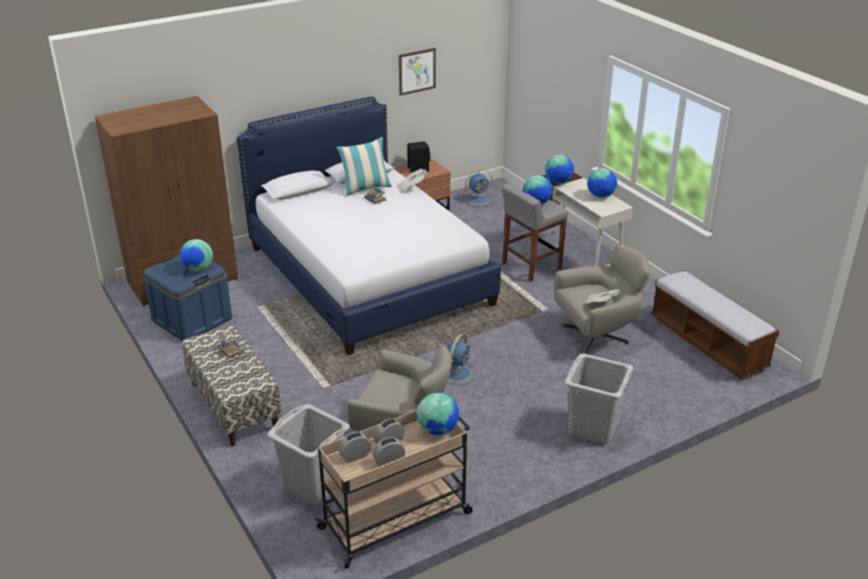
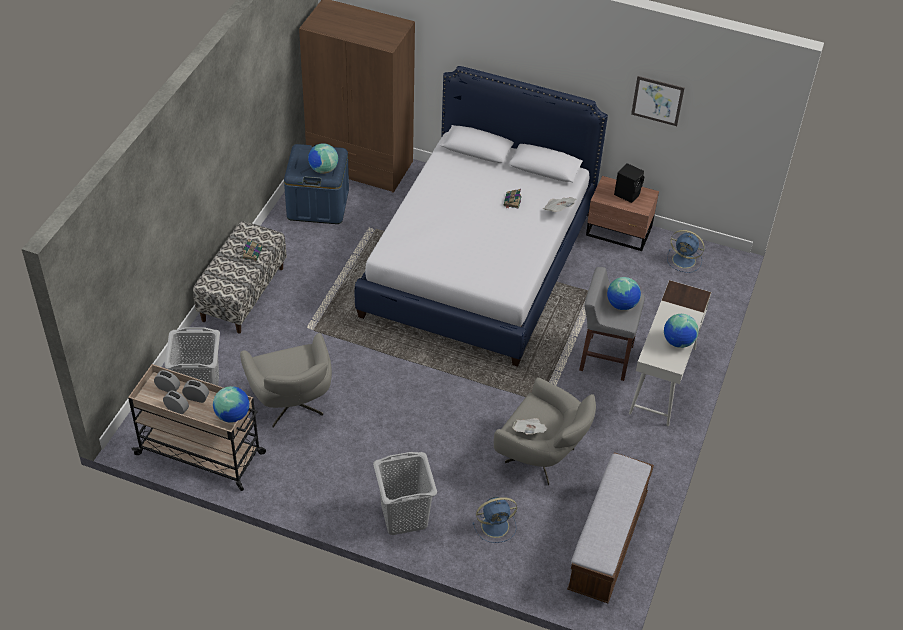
camera: 50 degrees right, 15 degrees up
(366, 188) = (524, 185): pillow -> none
(458, 373) = (398, 394): blue fan -> blue fan (496, 525)
(558, 182) = (673, 300): globe -> none

